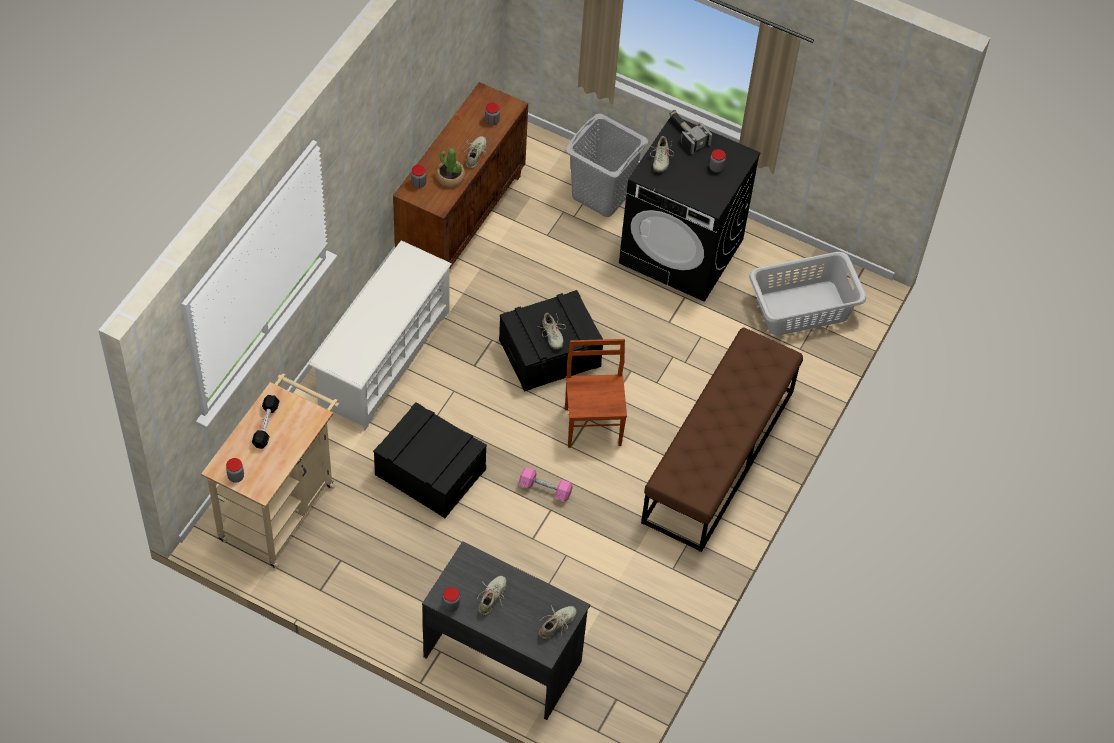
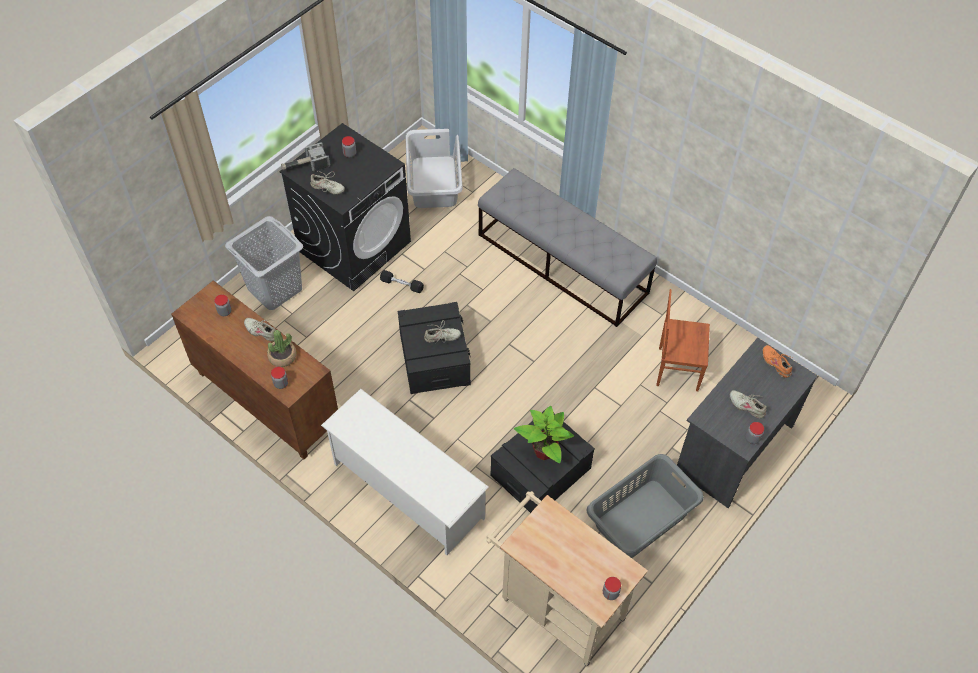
camera: 75 degrees left, 0 degrees up
(266, 425) = (552, 557): black dumbbell -> black dumbbell (402, 285)
(392, 573) = (641, 519): none -> grey laundry basket
(430, 449) = (544, 451): none -> potted plant
(545, 489) = (573, 387): pink dumbbell -> none
(557, 625) = (776, 363): beige shoe -> orange shoe
(593, 425) = (516, 341): brown chair -> brown chair (677, 368)
(718, 456) = (563, 264): brown bench -> grey bench

